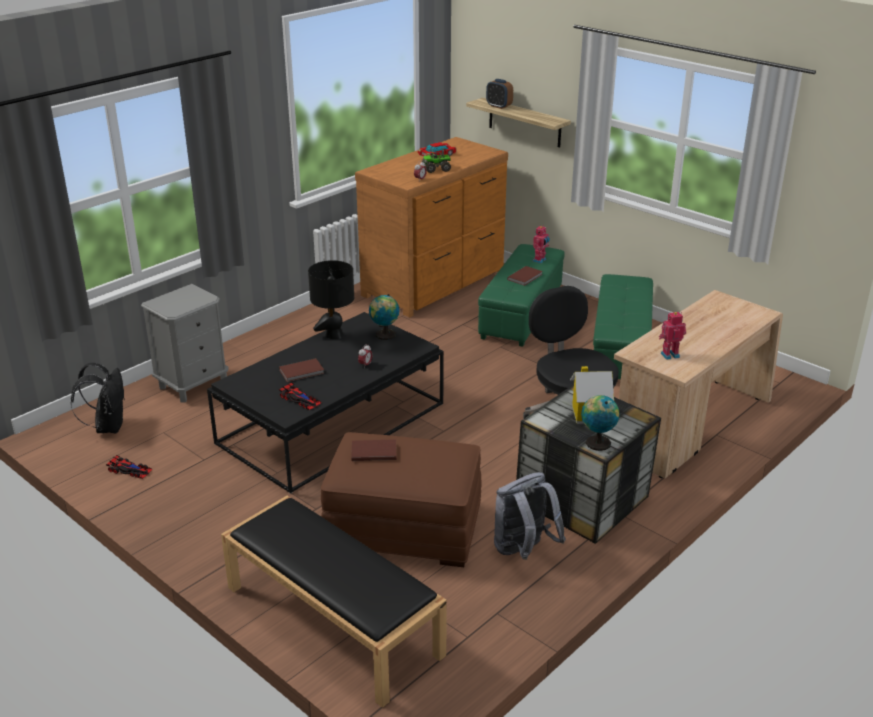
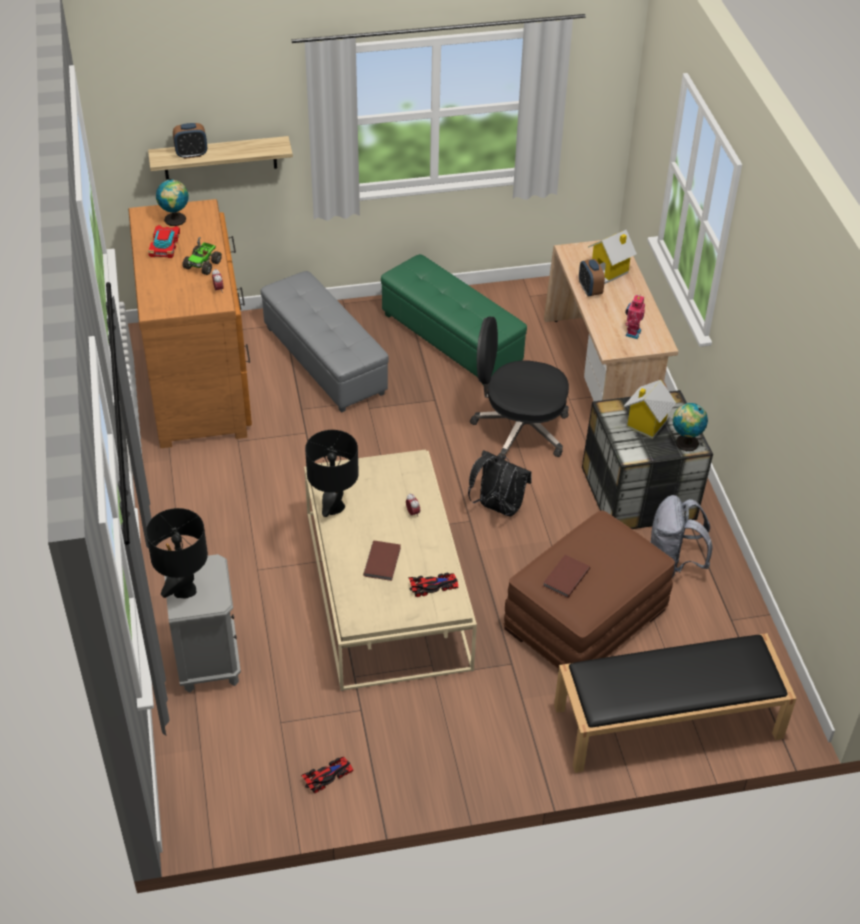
camera: 55 degrees left, 15 degrees up
(108, 426) = (225, 764): black backpack -> black backpack (497, 508)
(172, 298) = (184, 590): none -> black table lamp
(332, 423) = (386, 588): black coffee table -> beige coffee table
(384, 335) = (370, 473): globe -> globe (175, 220)
(520, 313) = (323, 360): green ottoman -> grey ottoman
(525, 277) = (336, 324): brown book -> none
(540, 260) = (313, 296): toy robot -> none
(688, 320) = (590, 290): none -> alarm clock
(726, 320) = (609, 271): none -> toy house

